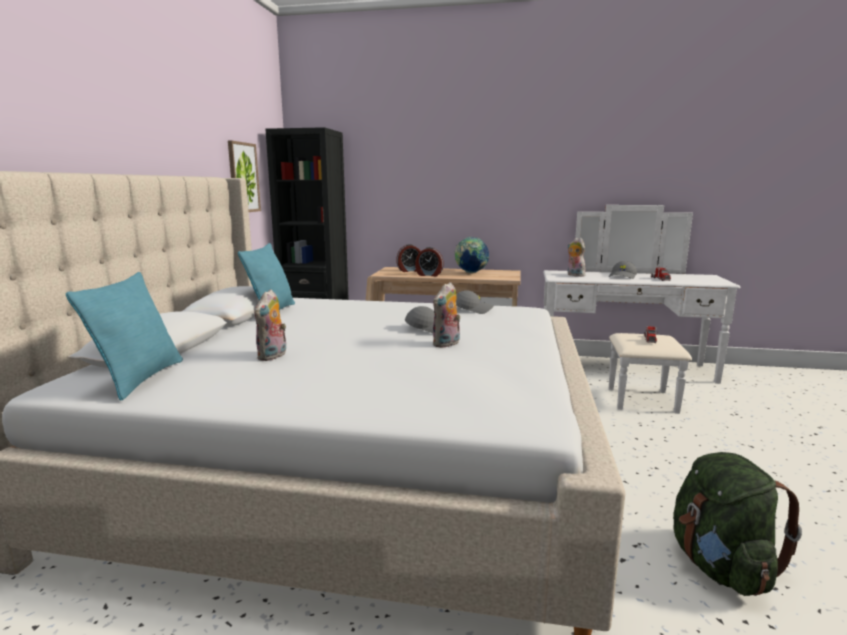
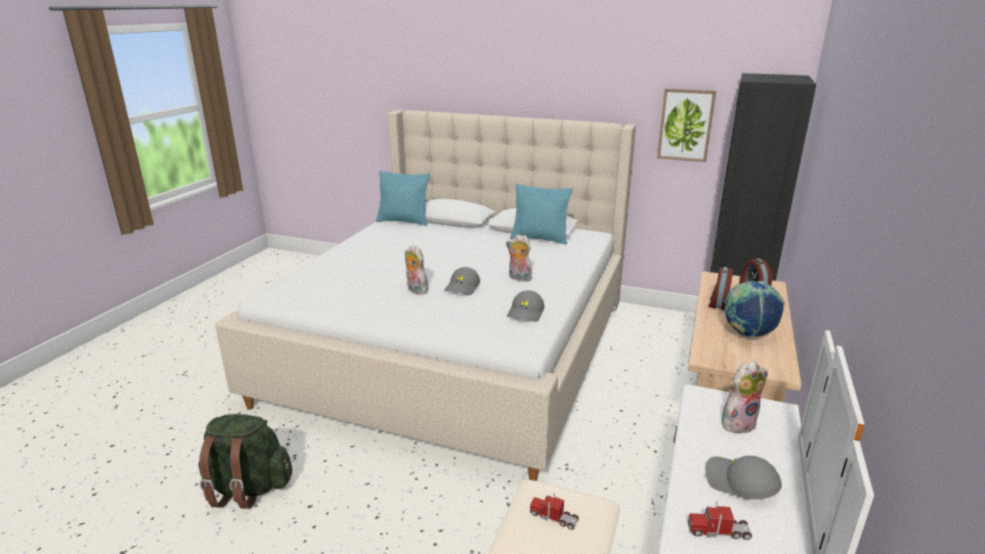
camera: 100 degrees right, 10 degrees up
(273, 356) = (421, 243): plush toy -> plush toy (519, 278)

